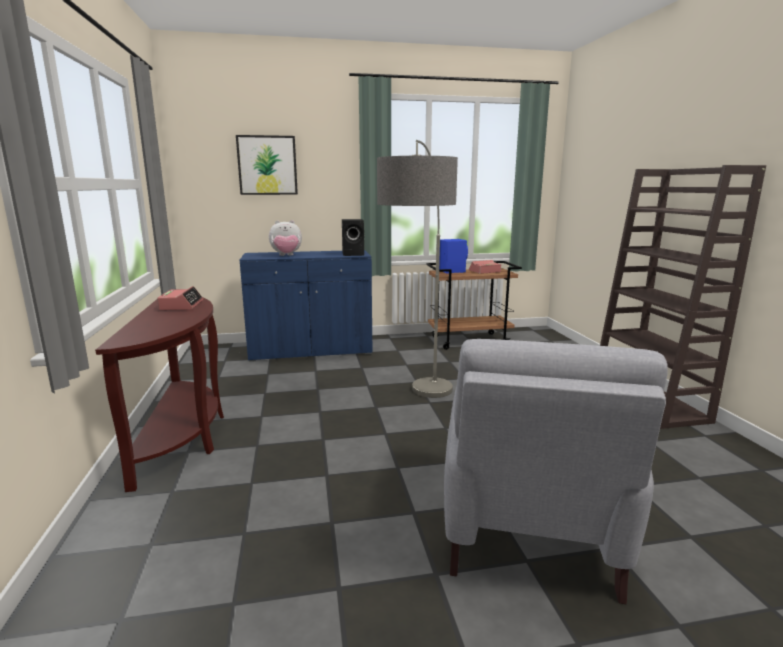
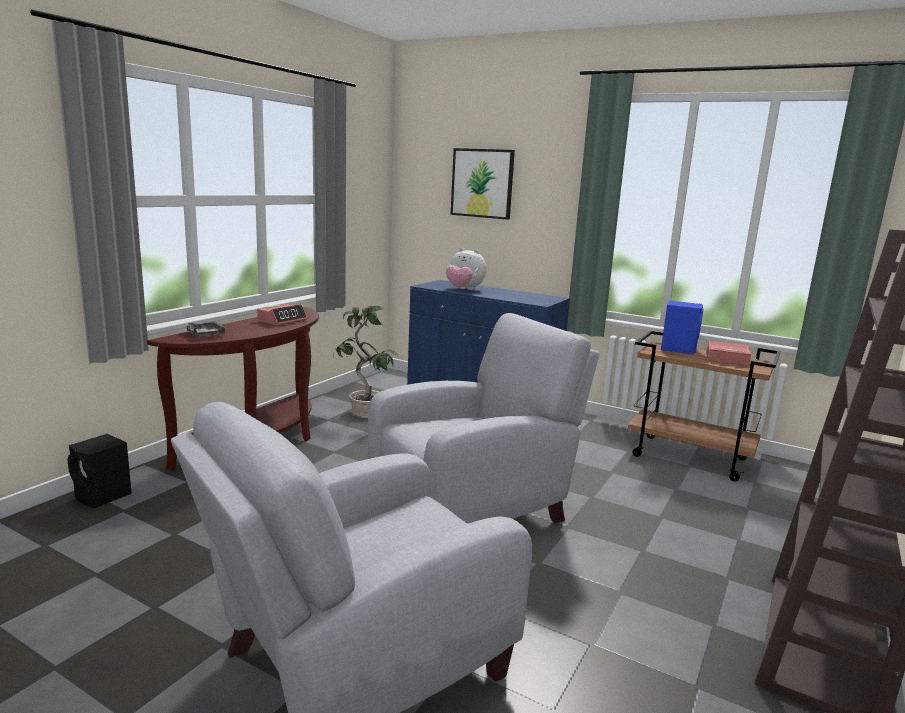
camera: 40 degrees right, 0 degrees up
(144, 330) = (205, 334): none -> grey tray
(232, 381) = (364, 412): none -> potted plant
(354, 254) = (536, 301): black speaker -> black speaker (103, 497)
(420, 410) = (475, 508): floor lamp -> grey armchair

